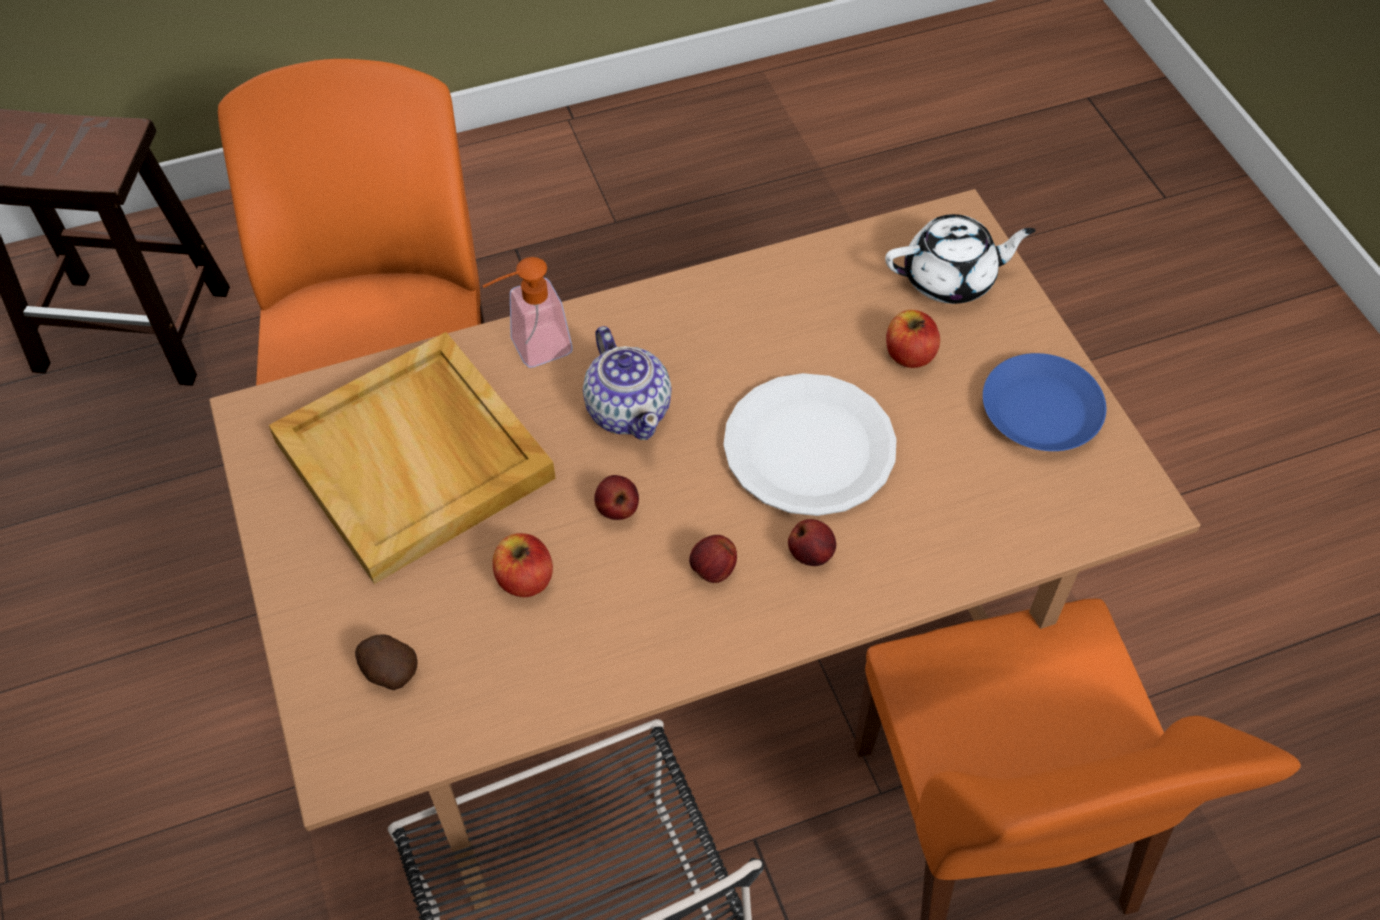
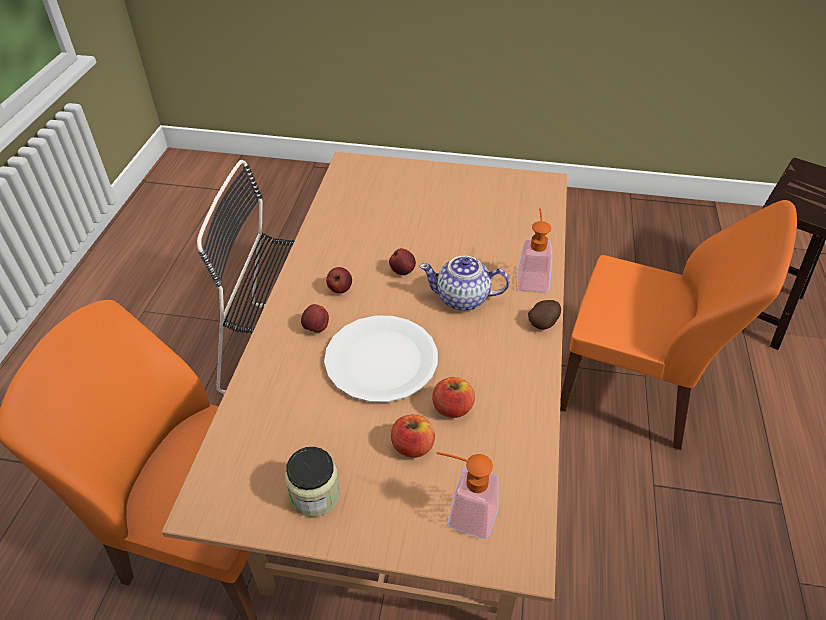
camera: 120 degrees right, 10 degrees down
(388, 671) = (379, 183): potato -> potato (544, 323)
(417, 460) = (484, 219): beige tray -> none
(524, 579) = (390, 230): apple -> apple (452, 408)
(951, 278) = (463, 513): white teapot -> soap dispenser
(1040, 410) = (315, 495): blue plate -> jar

